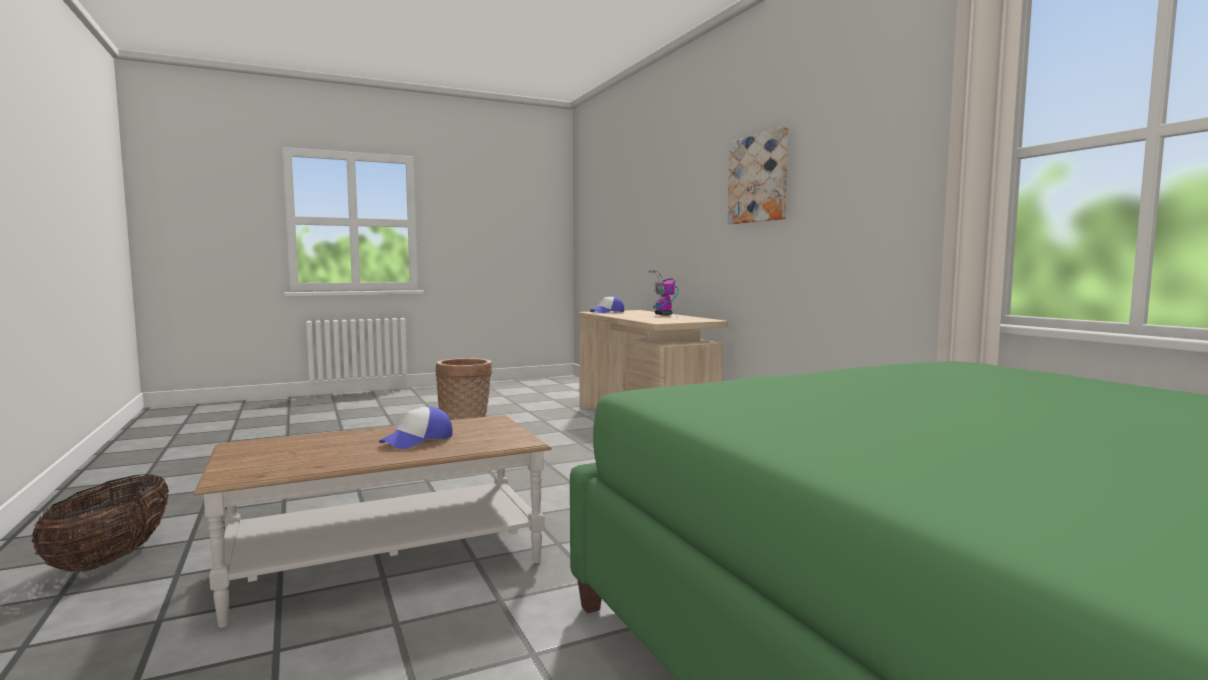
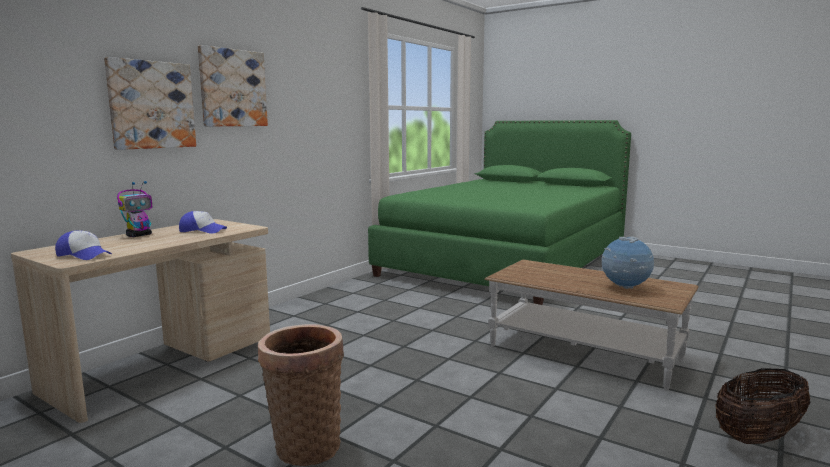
camera: 120 degrees left, 5 degrees up
(315, 447) = (625, 288): none -> globe
(418, 440) = (569, 276): cap -> cap (202, 231)
(702, 208) = (151, 105): none -> picture

